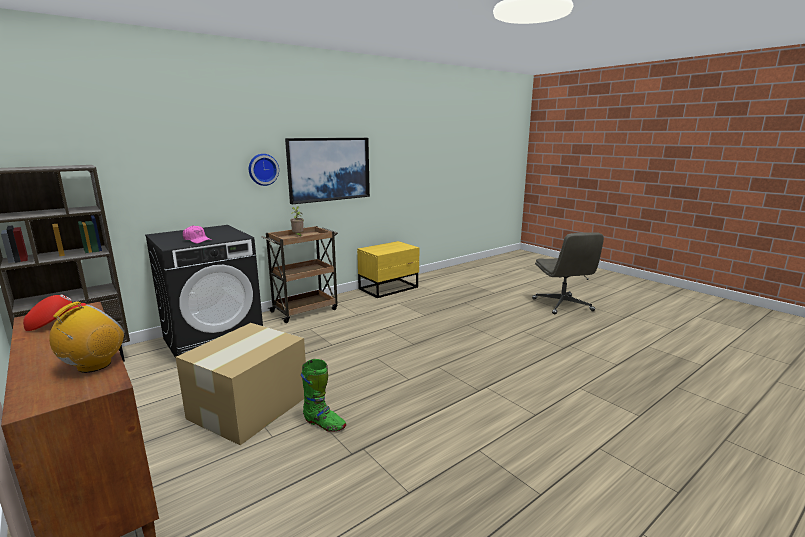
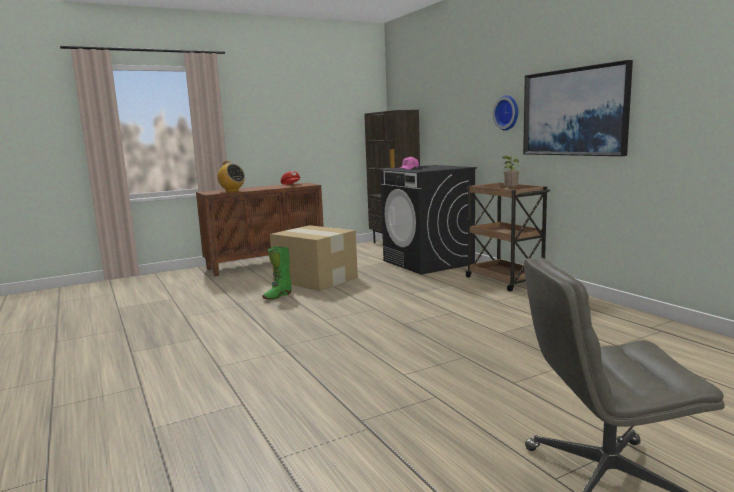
camera: 100 degrees right, 5 degrees down
(389, 288) = (616, 315): yellow nightstand -> none

